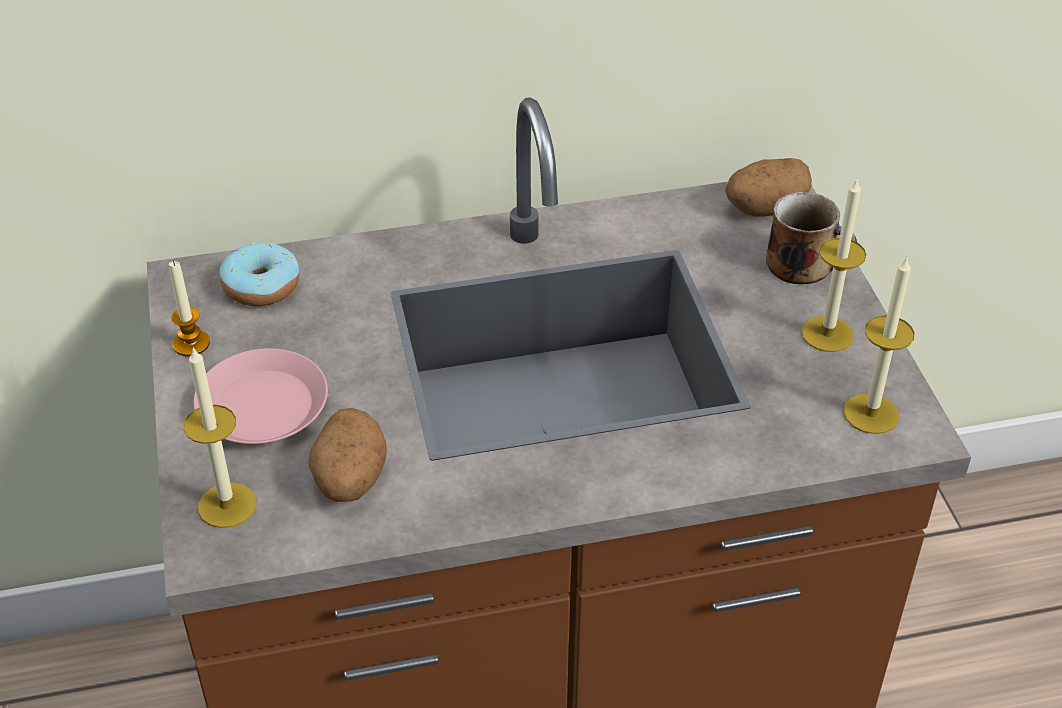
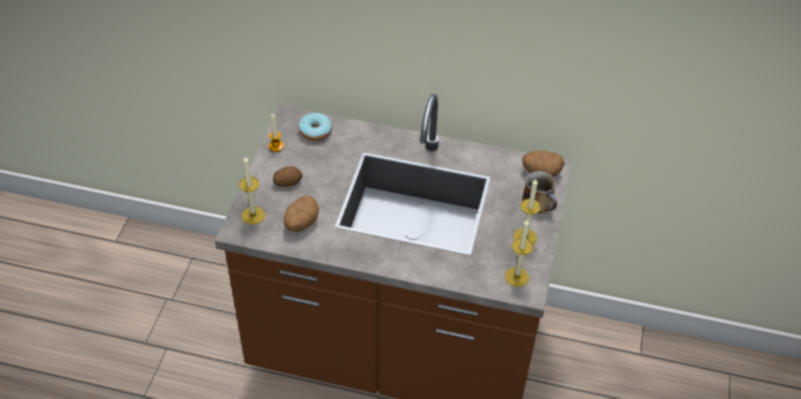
camera: 25 degrees right, 5 degrees up
(263, 406) = (287, 182): pink plate -> potato

